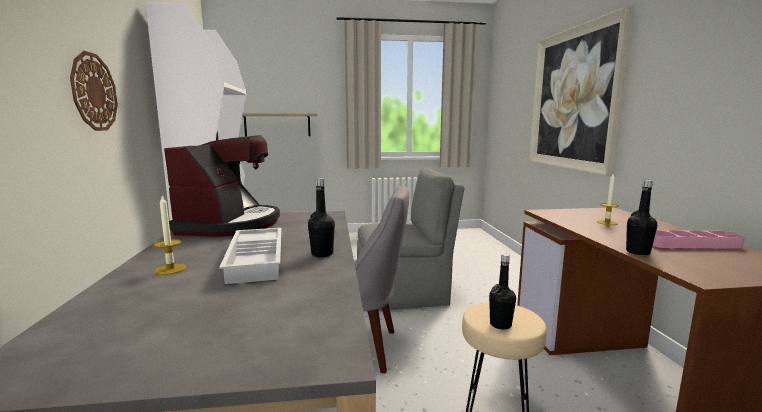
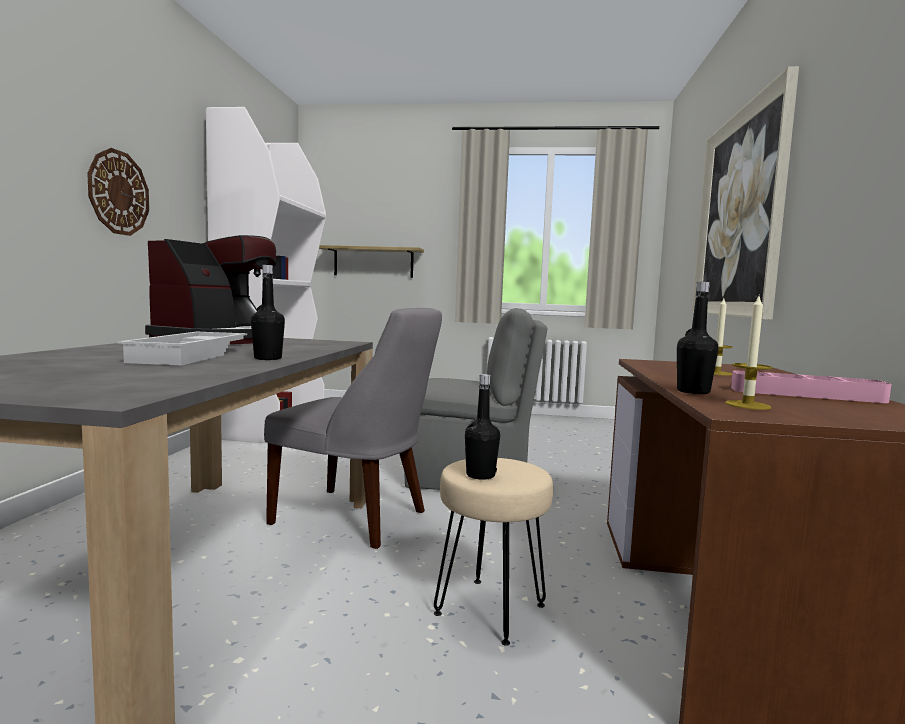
camera: 15 degrees right, 5 degrees down
(170, 269) = (96, 353): candle -> candle (747, 405)

